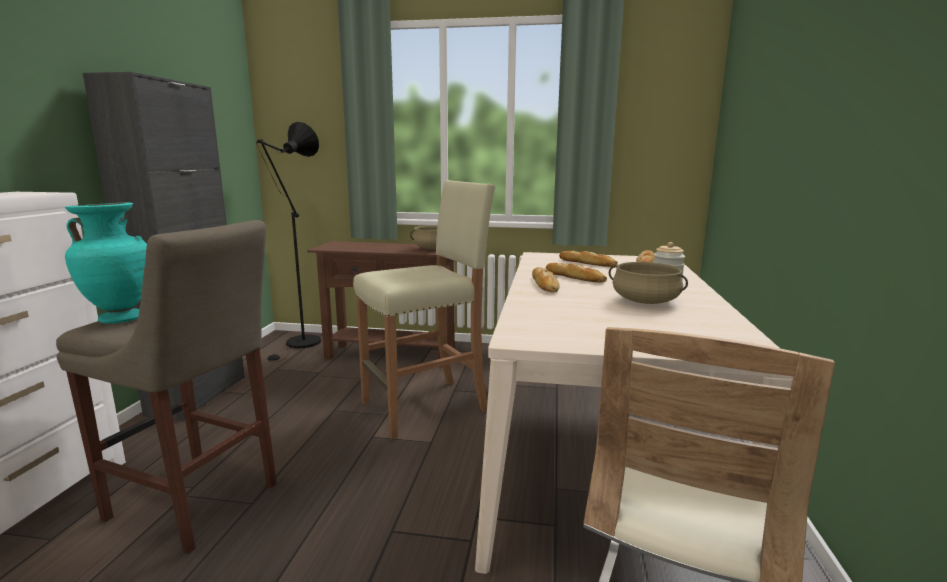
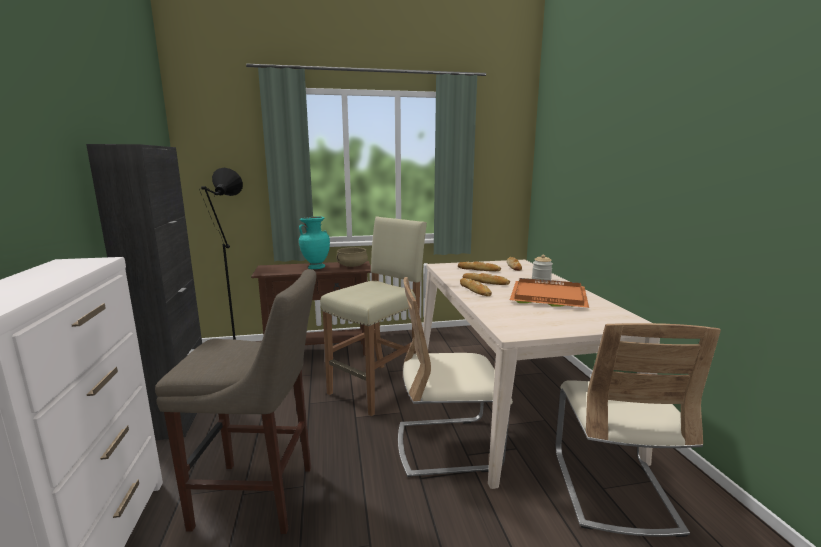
camera: 20 degrees left, 0 degrees up
(121, 319) = (200, 360): turquoise vase -> turquoise vase (316, 267)
(459, 498) = (448, 446): none -> beige chair
(645, 301) = (547, 296): beige cooking pot -> orange tray

